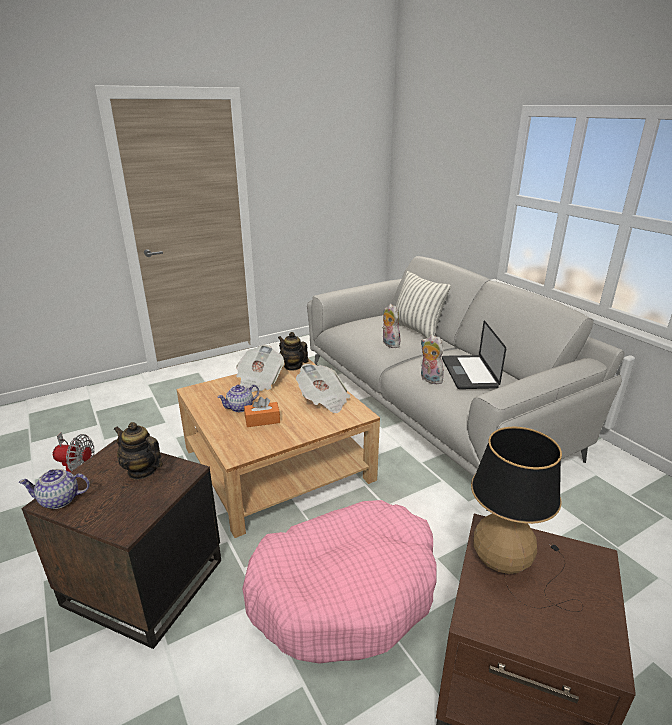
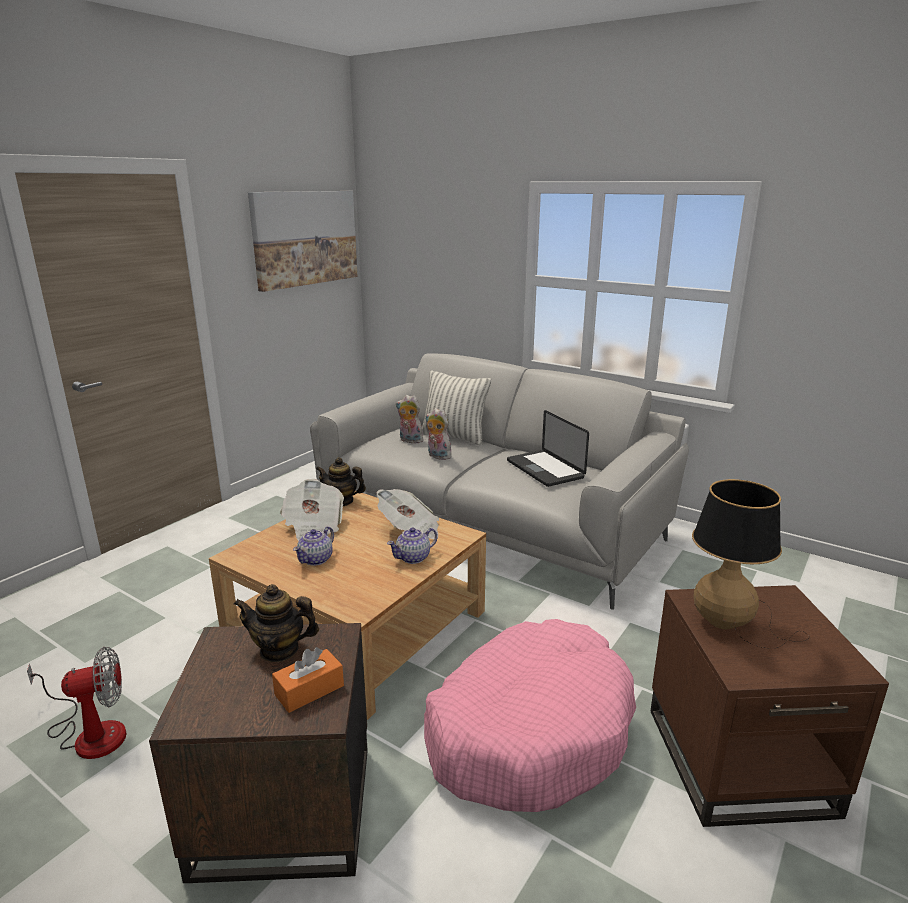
camera: 25 degrees left, 5 degrees down
(60, 500) = (199, 714): teapot -> teapot (413, 558)
(262, 420) = (356, 566): orange tissue box -> orange tissue box (309, 690)
(339, 152) = (305, 238): none -> picture
(429, 379) = (509, 484): plush toy -> plush toy (409, 440)

